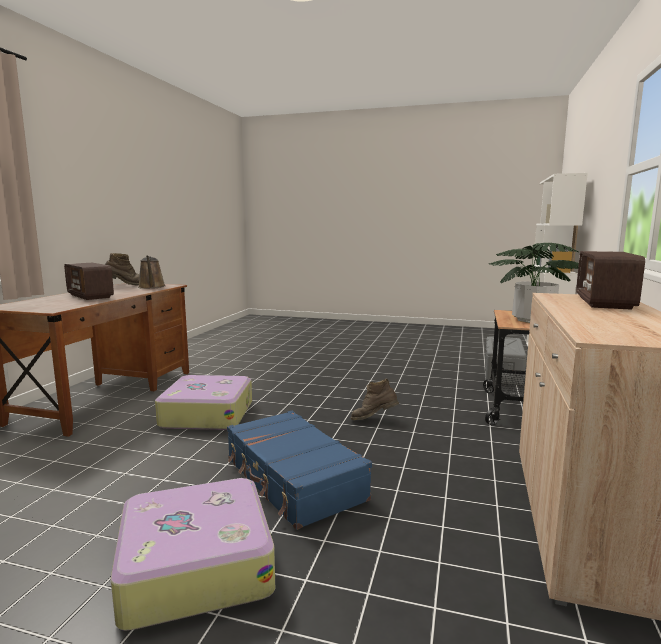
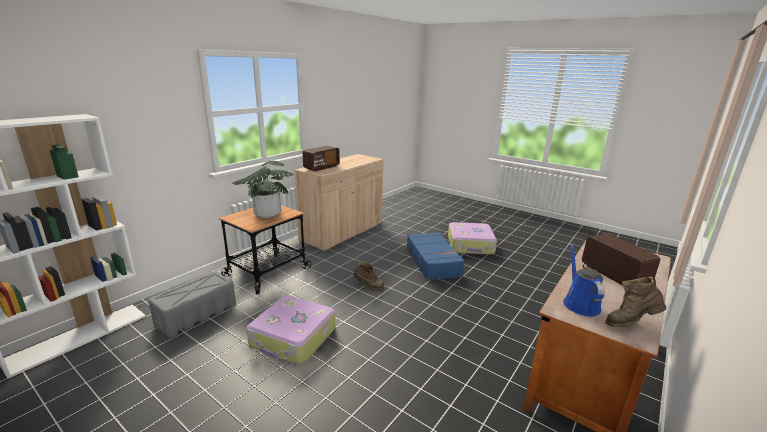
camera: 160 degrees left, 10 degrees up
(151, 287) = (579, 303): brown watering can -> blue watering can
(207, 414) = (481, 318): suitcase -> suitcase (293, 338)

